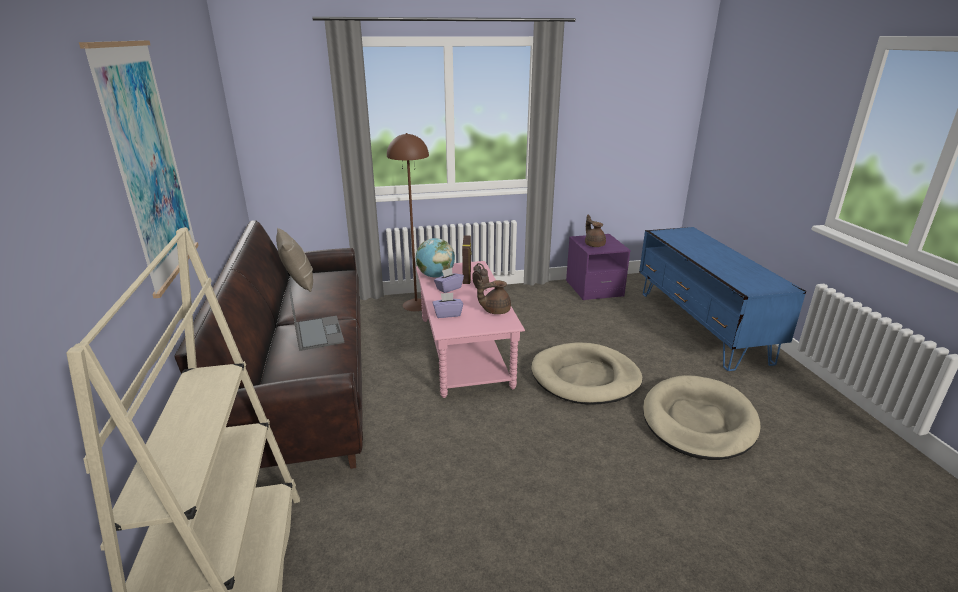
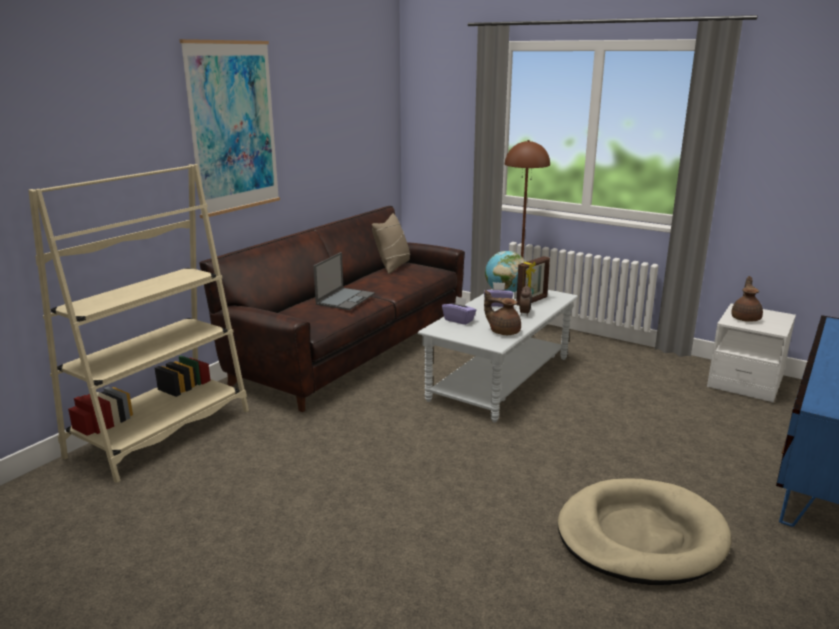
camera: 45 degrees right, 5 degrees down
(464, 351) = (500, 379): pink coffee table -> grey coffee table
(585, 377) = (580, 446): beige dog bed -> none
(594, 289) = (745, 382): purple nightstand -> white nightstand

